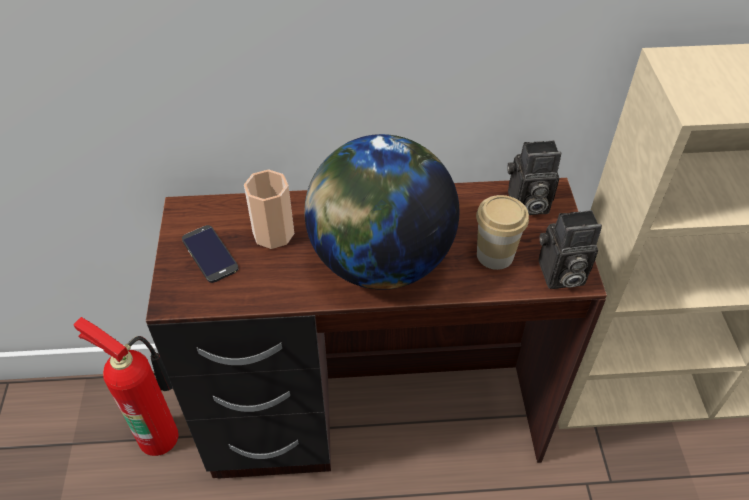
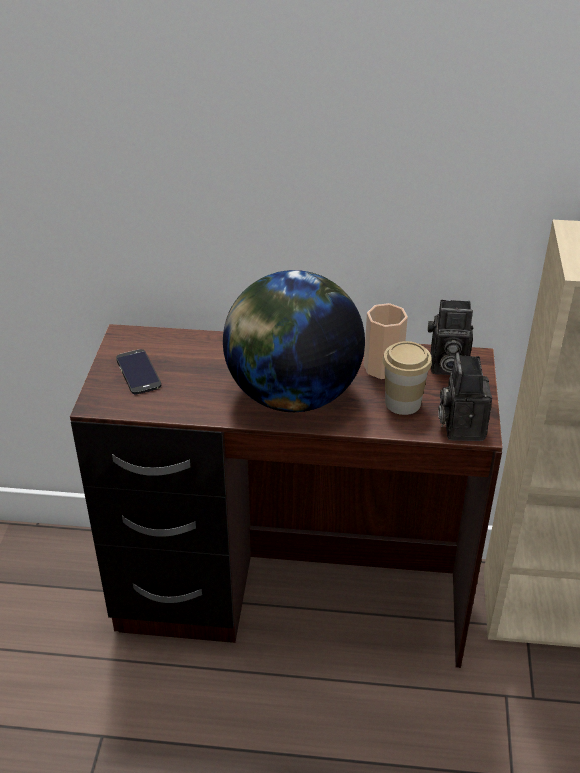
camera: 10 degrees right, 10 degrees down
(159, 432) = (70, 582): fire extinguisher -> none
(273, 233) = (200, 363): cup -> cup (383, 367)
(559, 275) = (460, 426): camera -> camera turned 90 degrees clockwise

